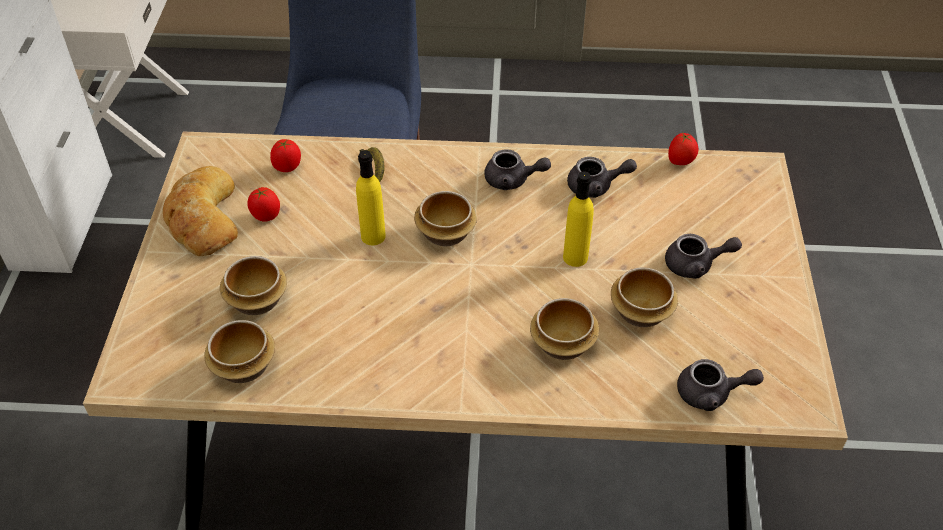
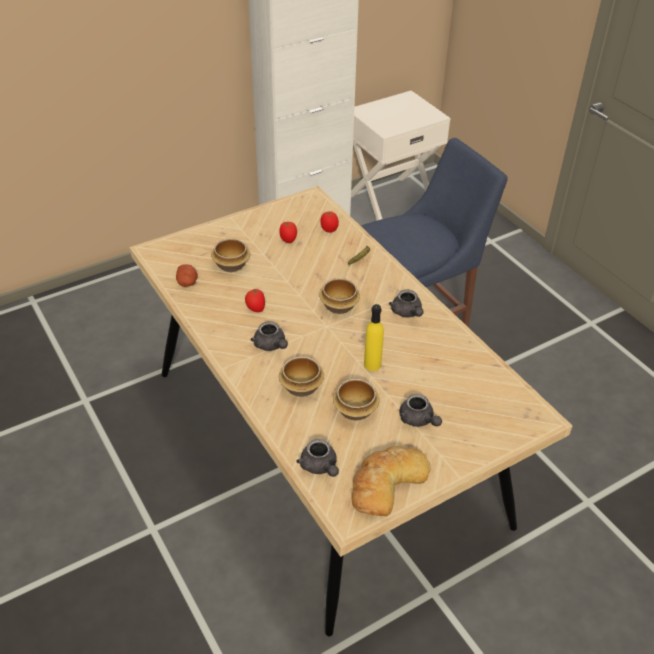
camera: 55 degrees right, 5 degrees down
(202, 218) = (267, 222): bread -> bread (386, 483)
(244, 368) = (187, 282): bowl -> potato
(373, 236) = (311, 282): yellow bottle -> none
(596, 186) = (439, 349): grey teapot -> grey teapot (271, 345)
(680, 162) = (503, 377): tomato -> tomato (255, 309)

